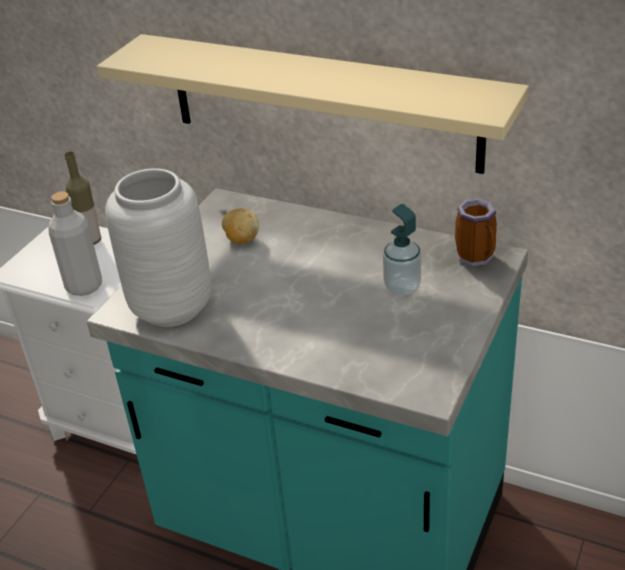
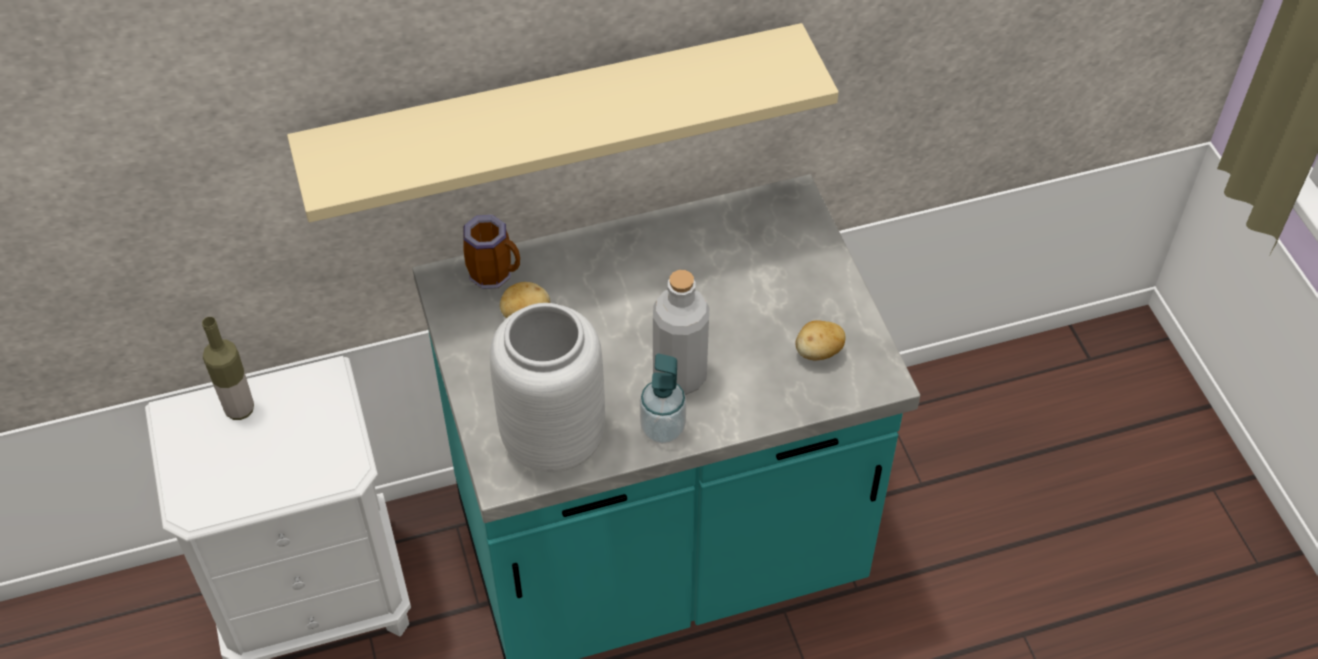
camera: 45 degrees left, 15 degrees up
(84, 286) = (309, 471): grey bottle -> grey bottle (680, 376)
(402, 287) = (746, 283): soap dispenser -> soap dispenser (662, 429)
(402, 352) = (818, 352): none -> potato
(478, 258) = (778, 208): mug -> mug (495, 273)

